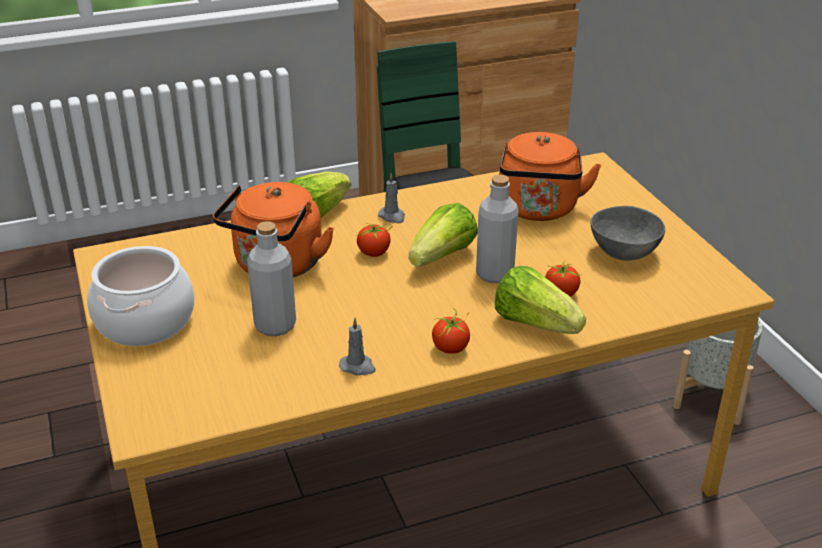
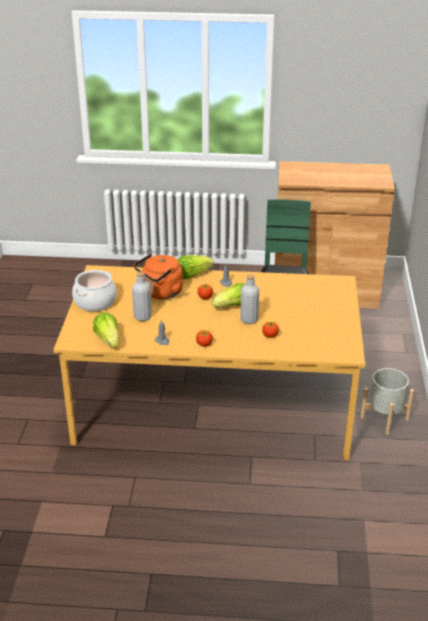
camera: 25 degrees right, 0 degrees up
(535, 323) = (247, 344): lettuce -> lettuce (108, 339)
(538, 210) = (295, 296): orange kettle -> none
(623, 253) = (315, 326): grey bowl -> none

